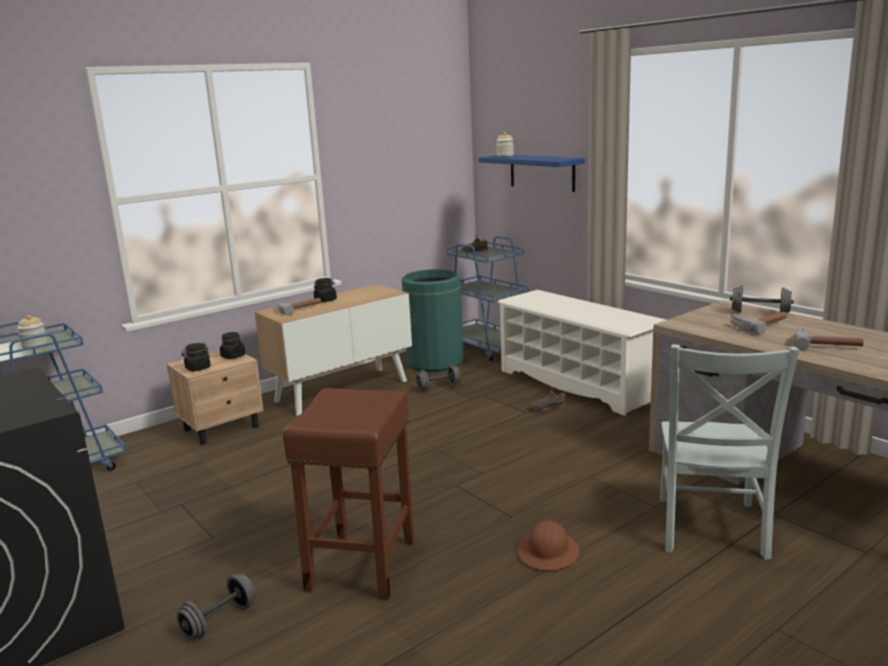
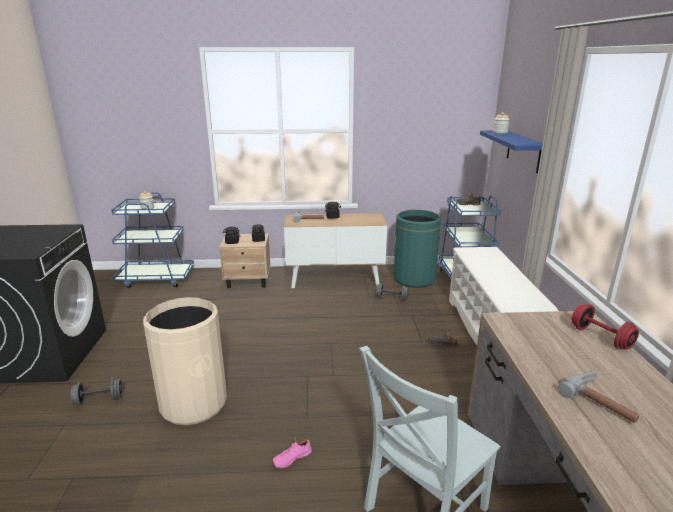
camera: 35 degrees right, 5 degrees up
(362, 563) = (193, 403): brown stool -> beige trash can
(548, 552) = (291, 458): brown hard hat -> pink shoe
(758, 325) = (574, 350): hammer -> none
(760, 313) = (600, 338): grey dumbbell -> red dumbbell

